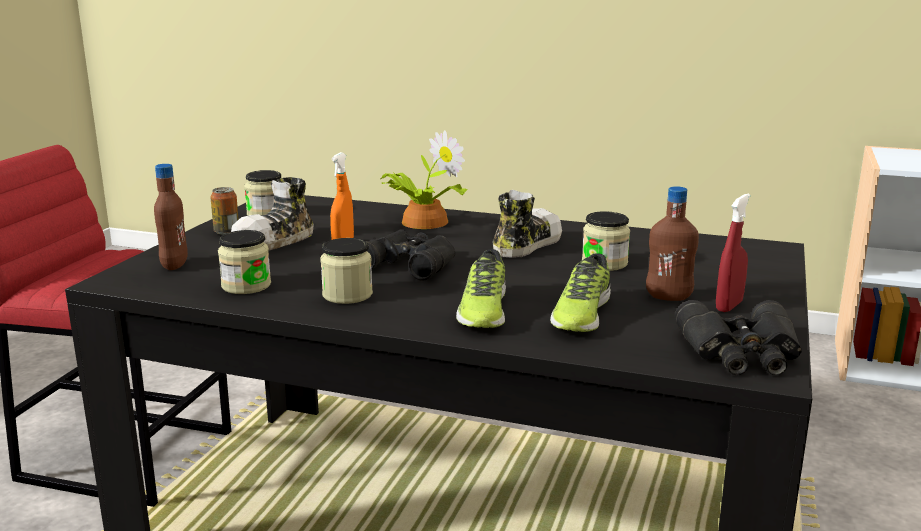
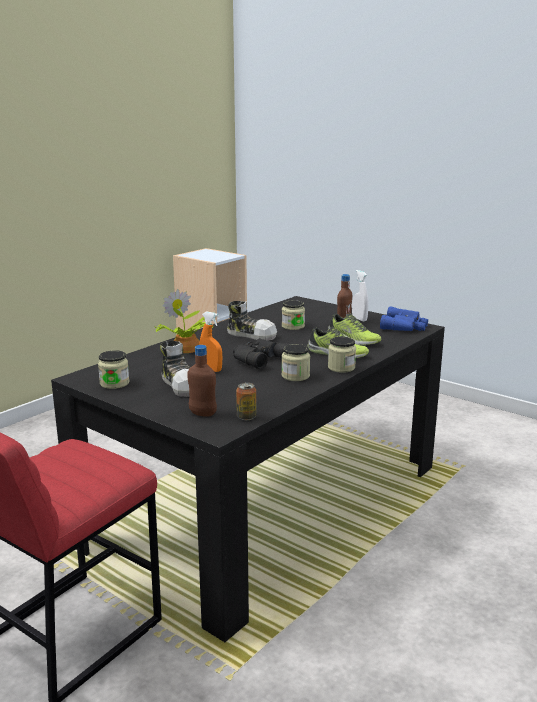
camera: 70 degrees left, 0 degrees up
(226, 232) = (143, 396): can -> can (246, 417)
(246, 286) = (261, 397): jar -> jar (341, 368)
(524, 245) = (251, 335): shoe -> shoe turned 150 degrees clockwise
(729, 306) = (359, 319): red spray bottle -> white spray bottle
(741, 353) = (405, 326): black binoculars -> blue binoculars

